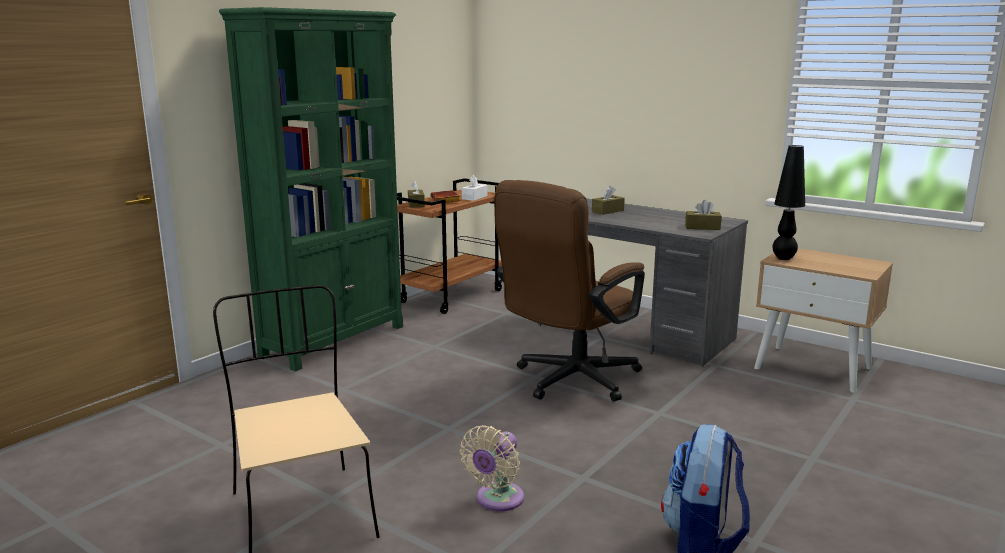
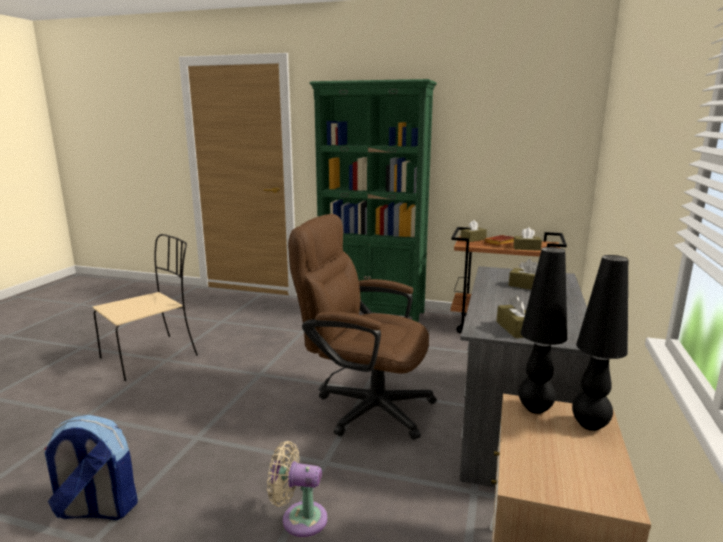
camera: 70 degrees right, 0 degrees up
(474, 197) = (526, 248): white tissue box -> brown tissue box
(497, 500) = (164, 409): beige fan -> beige fan (299, 518)
(804, 253) = (590, 425): none -> black table lamp

